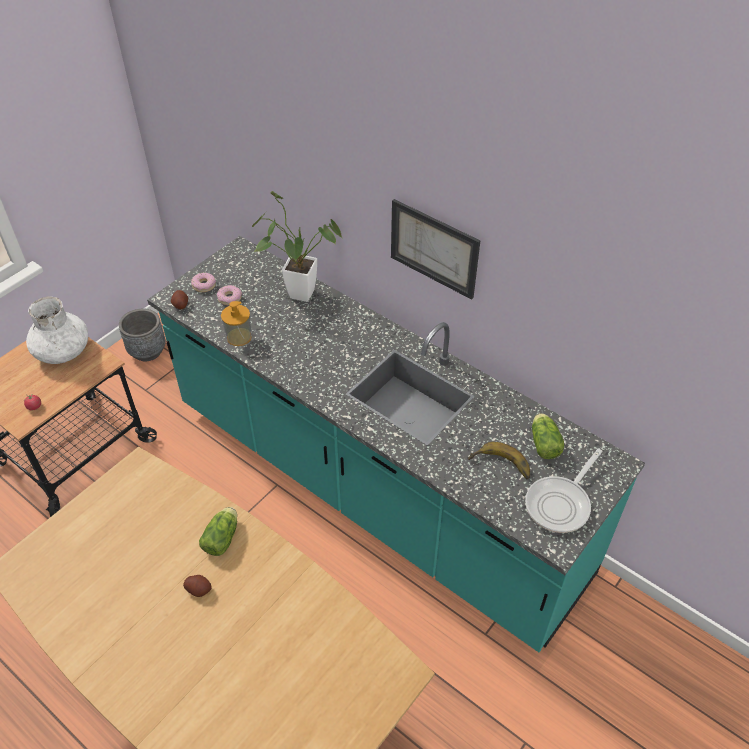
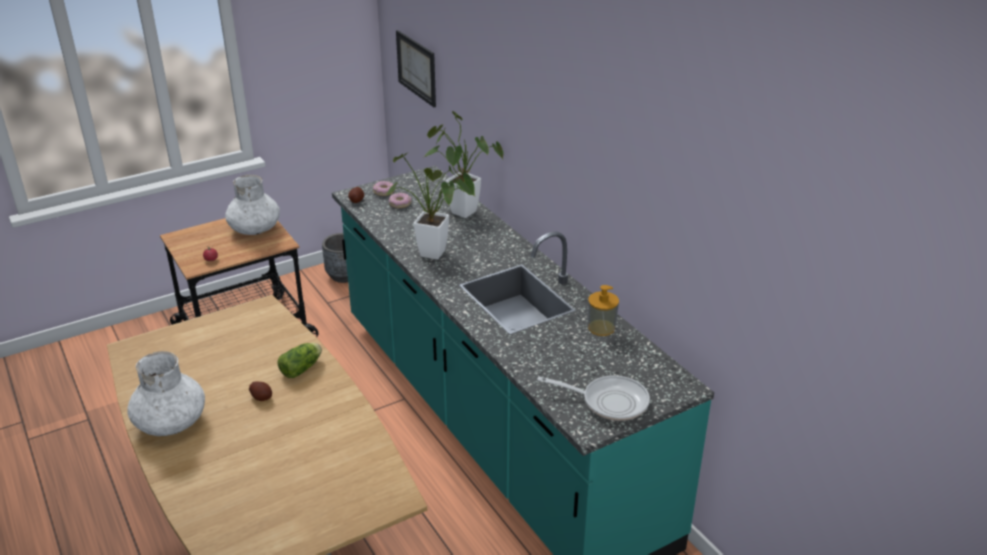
camera: 20 degrees right, 15 degrees down
(117, 655) = (171, 422): none -> white vase
(239, 337) = (391, 230): soap dispenser -> soap dispenser (601, 328)
(305, 359) = (438, 255): none -> potted plant
(434, 248) = (564, 163): picture -> picture (416, 67)
(500, 467) = (568, 363): banana -> none
(544, 442) = (621, 355): lettuce -> none
(560, 504) = (609, 401): frying pan -> frying pan turned 135 degrees counterclockwise

